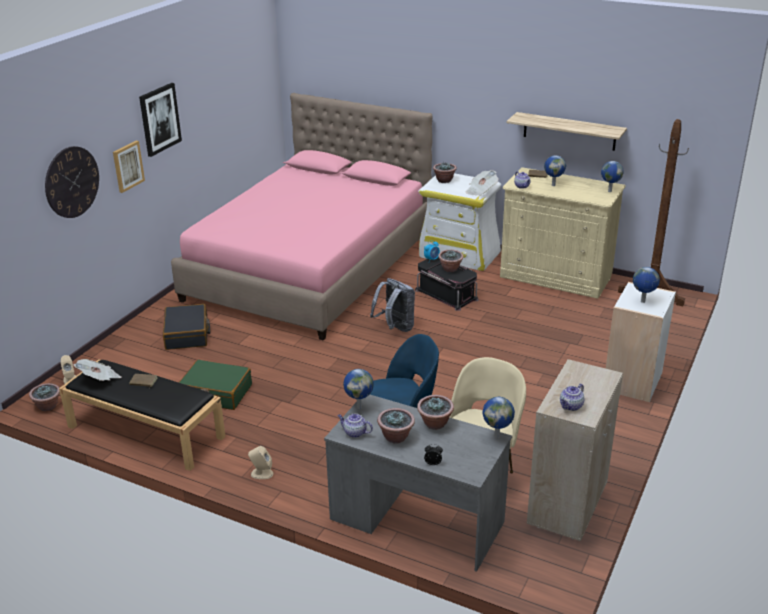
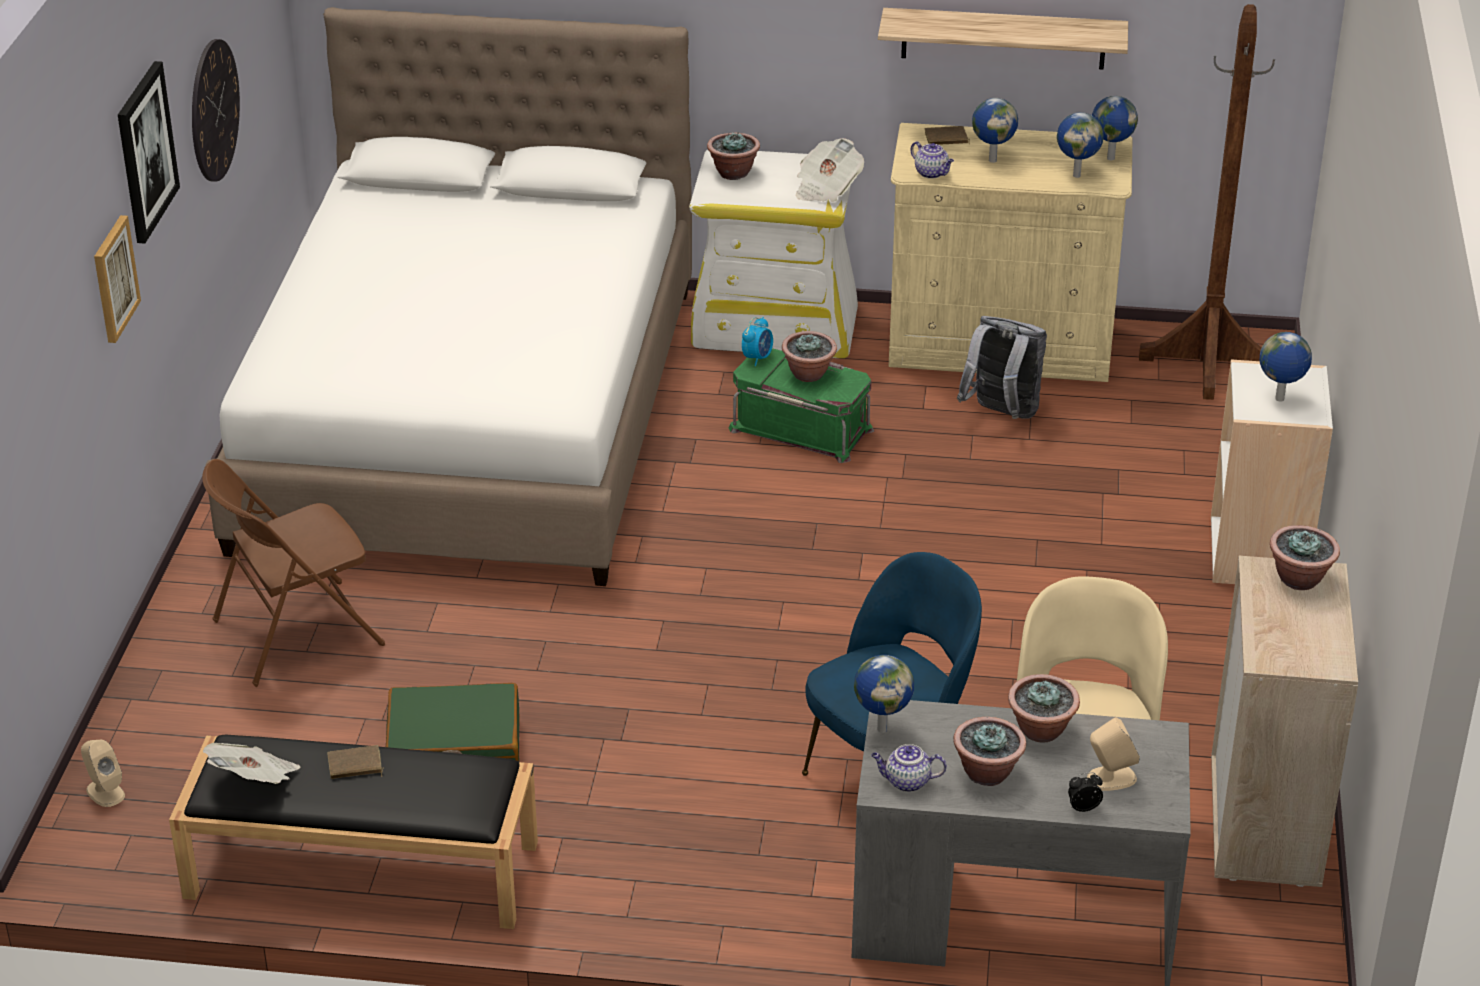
camera: 20 degrees left, 5 degrees up
(48, 406) = (101, 863): potted plant -> potted plant (1299, 579)
(72, 182) = (50, 349): wall clock -> wall clock (214, 110)
(187, 334) = (298, 632): black suitcase -> brown chair
(261, 474) = (662, 901): beige speaker -> beige speaker (1111, 778)
(312, 267) = (472, 415): pink bed -> white bed
(395, 328) = (740, 528): grey backpack -> grey backpack (1001, 414)
(447, 294) = (802, 428): black storage box -> green storage box
(497, 436) = (1164, 730): globe -> globe (1077, 175)
(571, 406) = (1296, 649): teapot -> none

